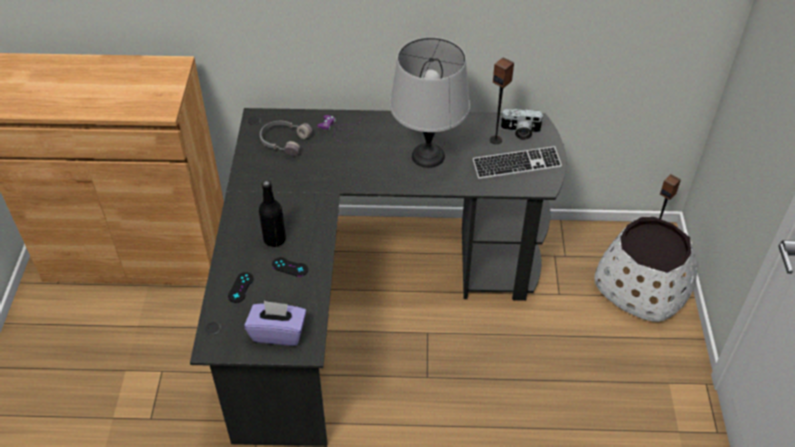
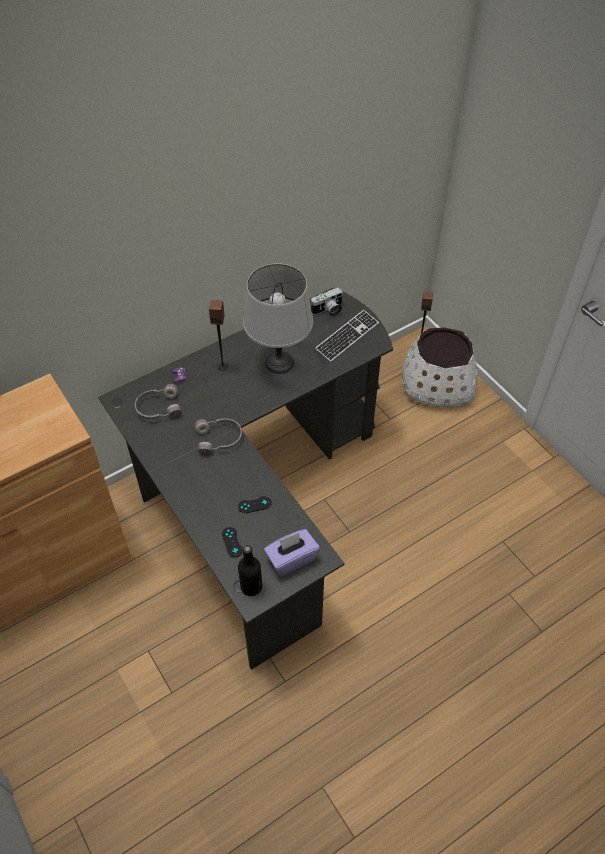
camera: 35 degrees left, 5 degrees up
(274, 239) = (223, 490): black bottle -> black bottle (251, 587)
(311, 194) = (219, 439): none -> grey headphones
(496, 140) = (316, 325): speaker -> speaker (223, 366)

